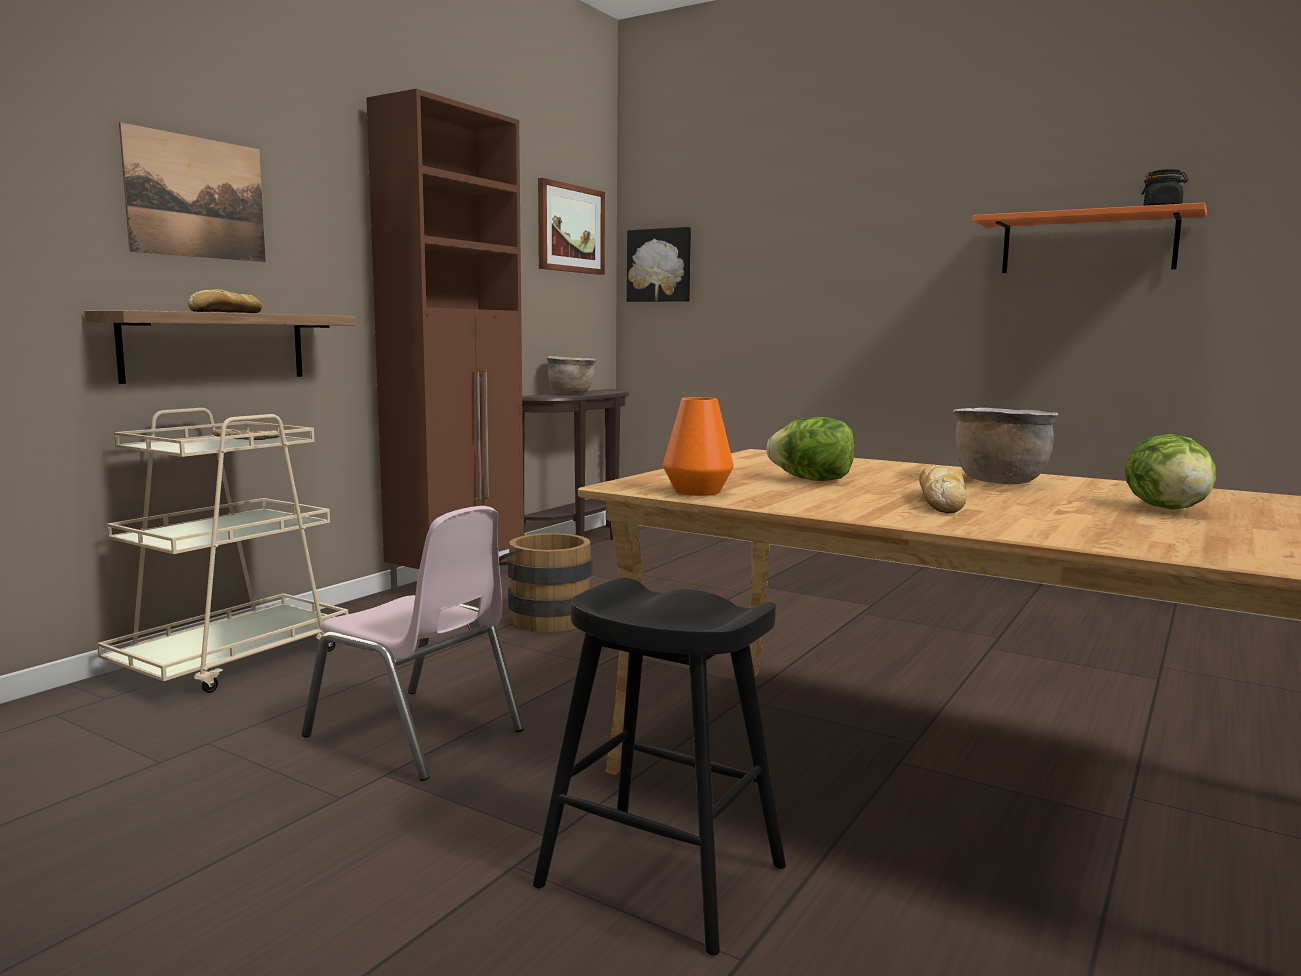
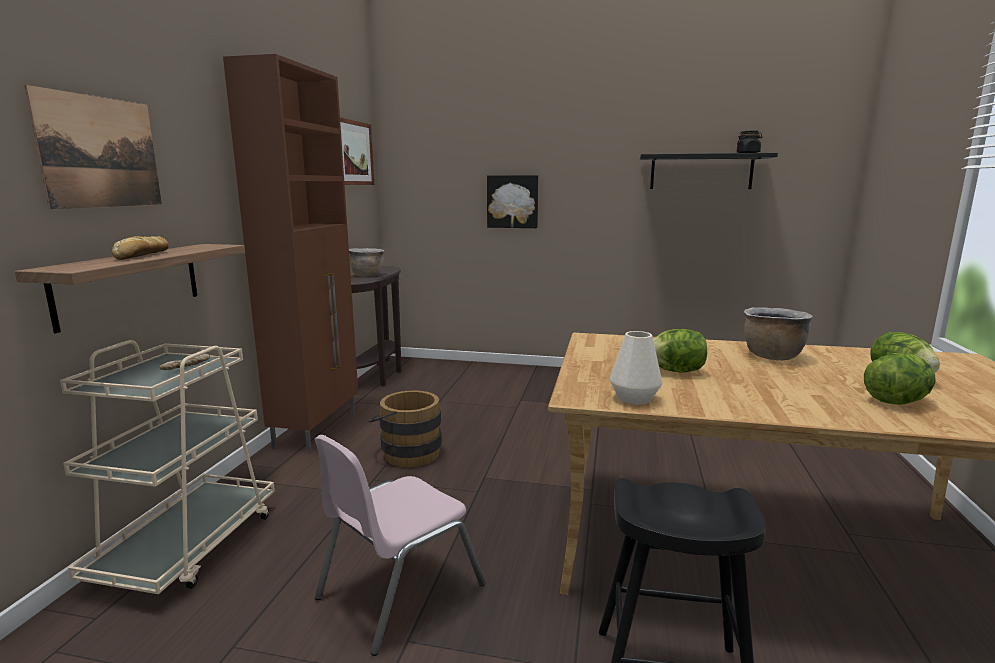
camera: 20 degrees left, 5 degrees up
(416, 734) = (399, 591): pink chair -> pink chair turned 120 degrees clockwise
(660, 265) = (413, 178): picture -> picture (512, 201)
(697, 491) = (634, 398): orange vase -> white vase
(941, 501) = (784, 387): bread -> none
(1087, 243) = (701, 172): orange shelf -> black shelf
(1091, 523) = (896, 401): none -> lettuce

